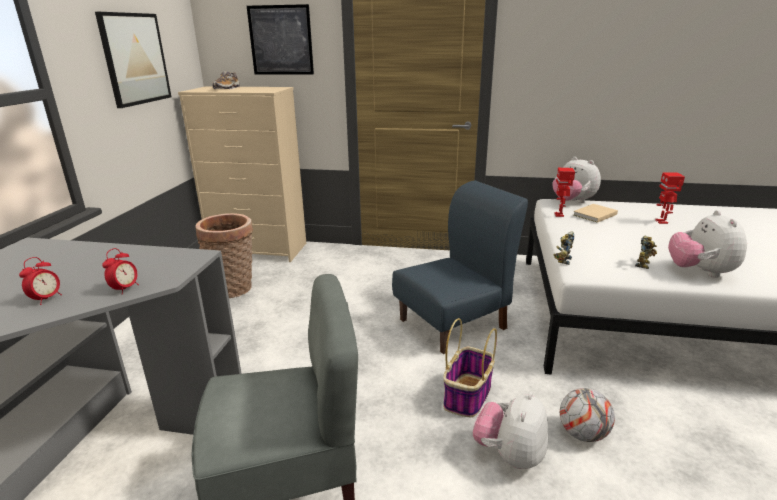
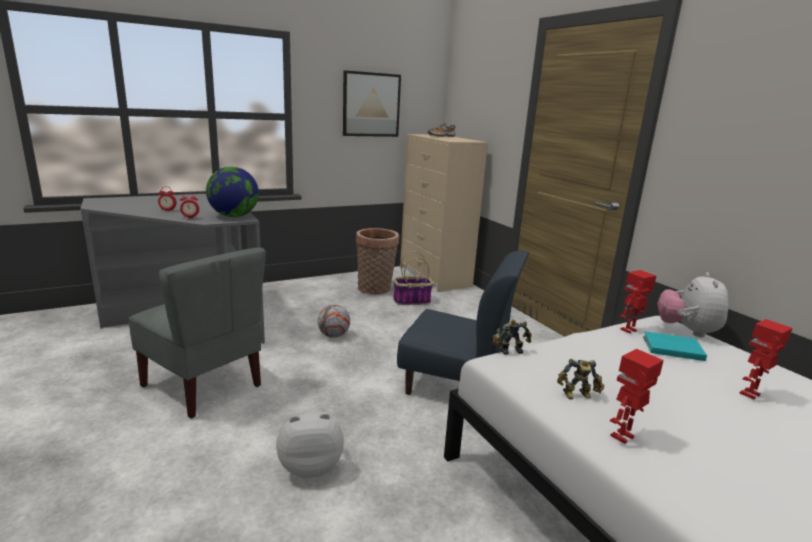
camera: 50 degrees right, 5 degrees down
(171, 259) = (234, 216): none -> globe
(281, 40) = (490, 101): picture -> none
(467, 396) = (362, 423): basket -> basket (411, 301)
(582, 434) = (376, 503): football -> football (333, 335)
(593, 215) = (671, 347): beige book -> turquoise book
(700, 272) = (623, 437): plush toy -> toy robot

